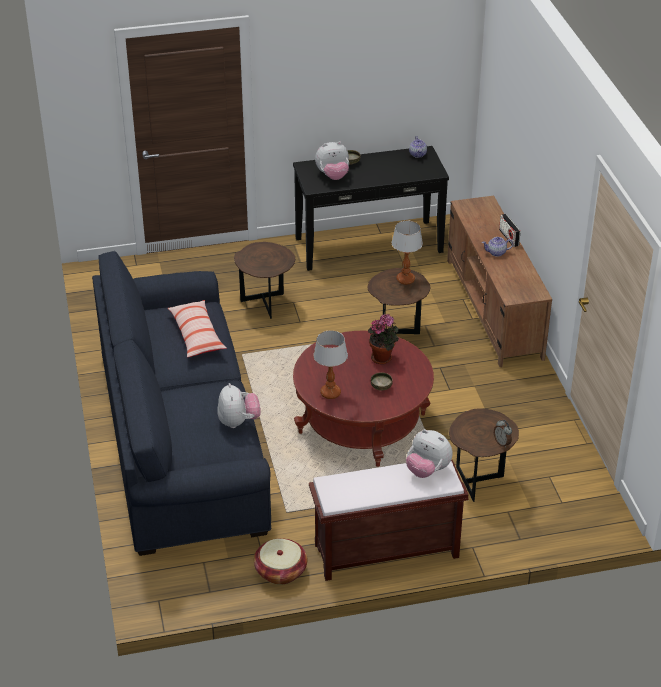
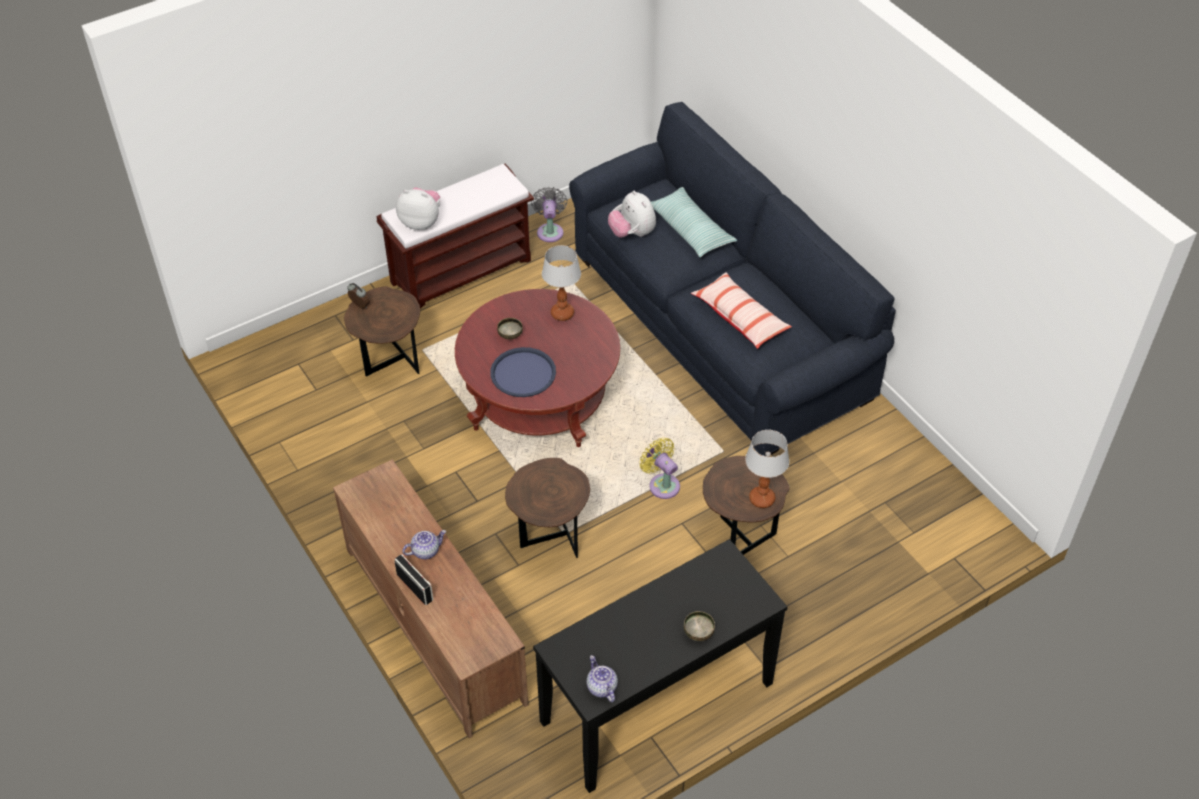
camera: 160 degrees right, 10 degrees up
(186, 412) = (690, 229): none -> pillow
(281, 571) = (550, 230): basket -> grey fan
(299, 346) = (662, 484): none -> yellow fan
(333, 176) = (710, 591): plush toy -> none
(383, 358) = (523, 373): potted plant -> blue tray
(405, 279) = (543, 504): table lamp -> table lamp (762, 499)

